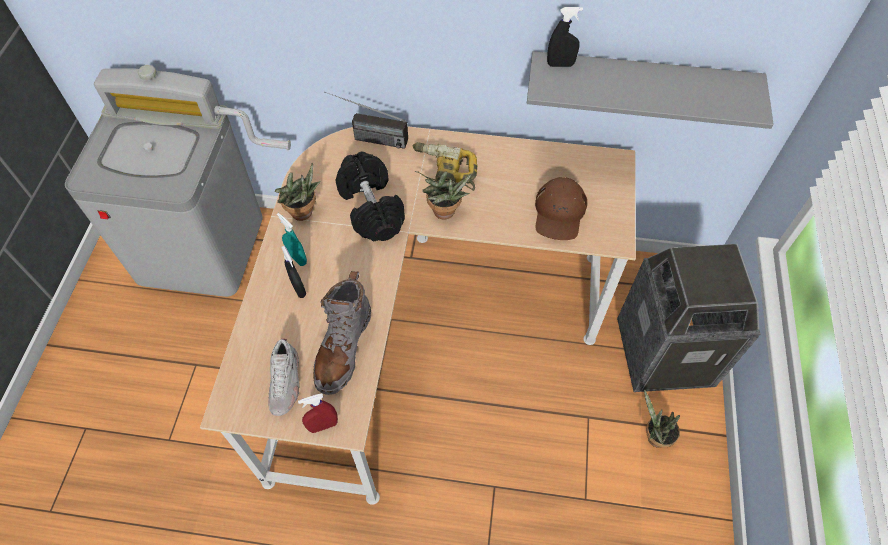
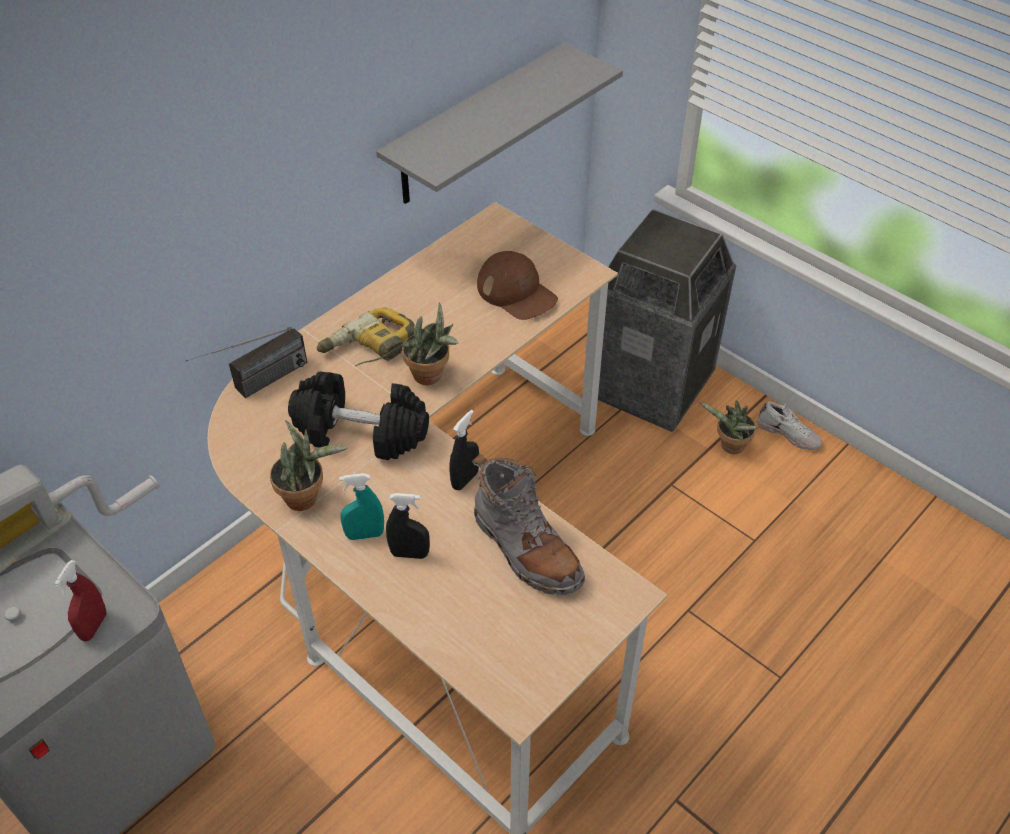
camera: 55 degrees left, 10 degrees down
(285, 382) = (527, 626): white shoe -> white shoe (788, 434)
(323, 425) = (610, 616): red spray bottle -> red spray bottle (94, 626)
(560, 64) = (416, 143): black spray bottle -> black spray bottle (465, 479)

